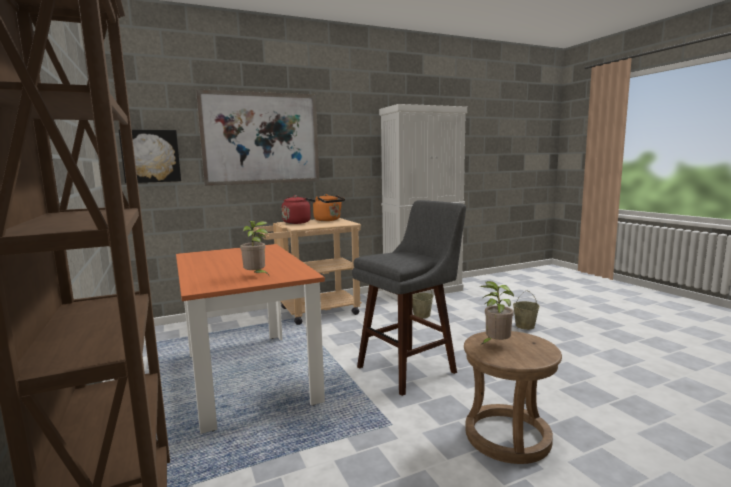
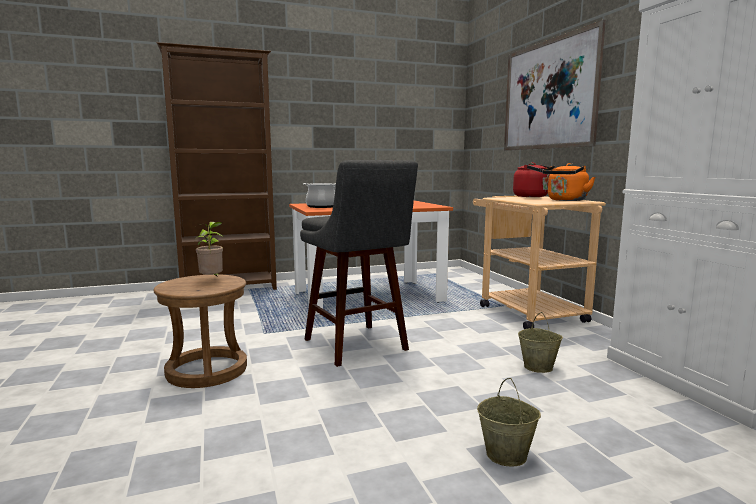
camera: 95 degrees right, 0 degrees up
(151, 156) = (483, 124): picture -> none
(256, 276) = (322, 206): potted plant -> cooking pot

